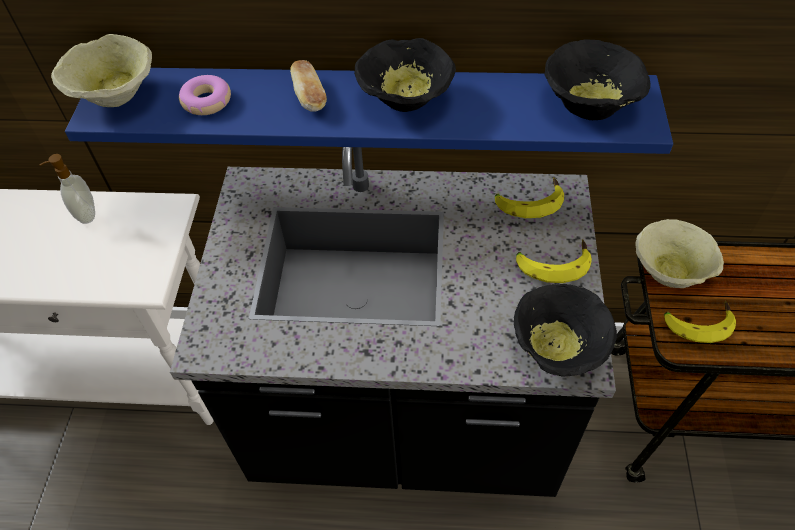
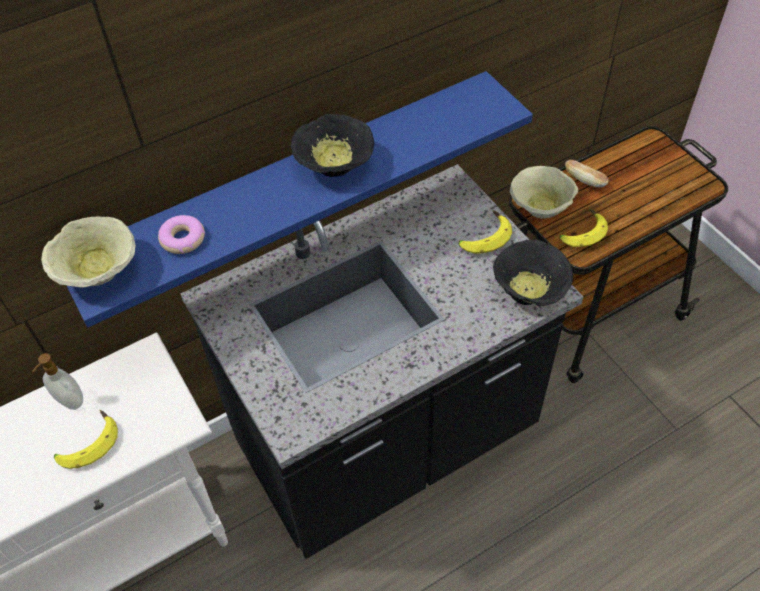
camera: 35 degrees left, 0 degrees up
(310, 97) = (262, 197): bread -> bread (584, 180)
(528, 201) = (433, 202): banana -> banana (87, 443)
(591, 104) = (462, 110): black bowl -> none

